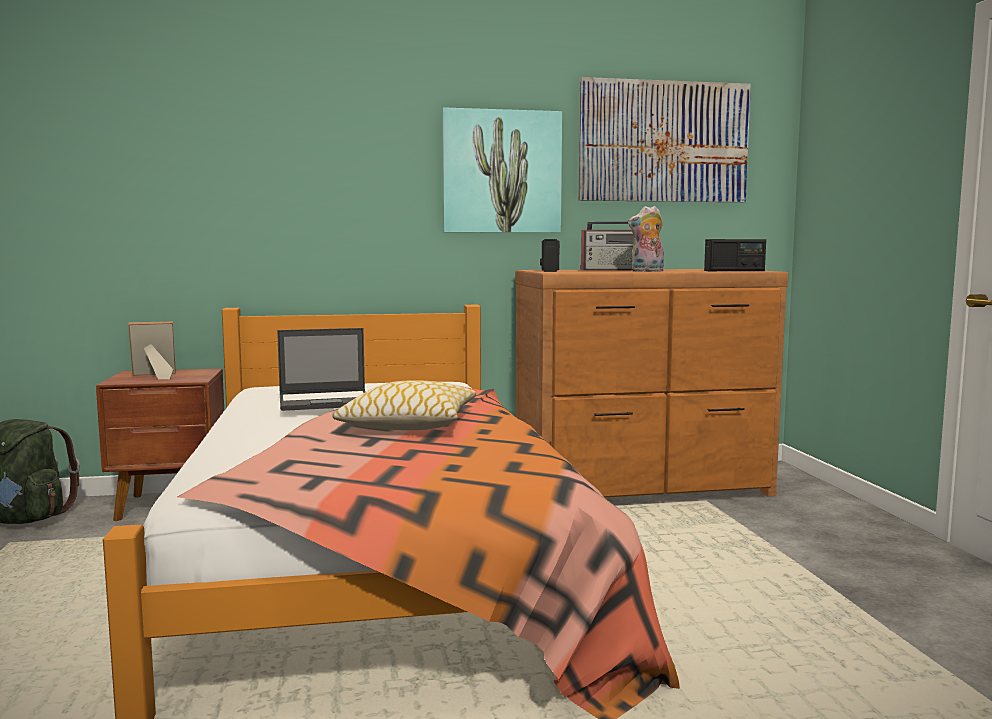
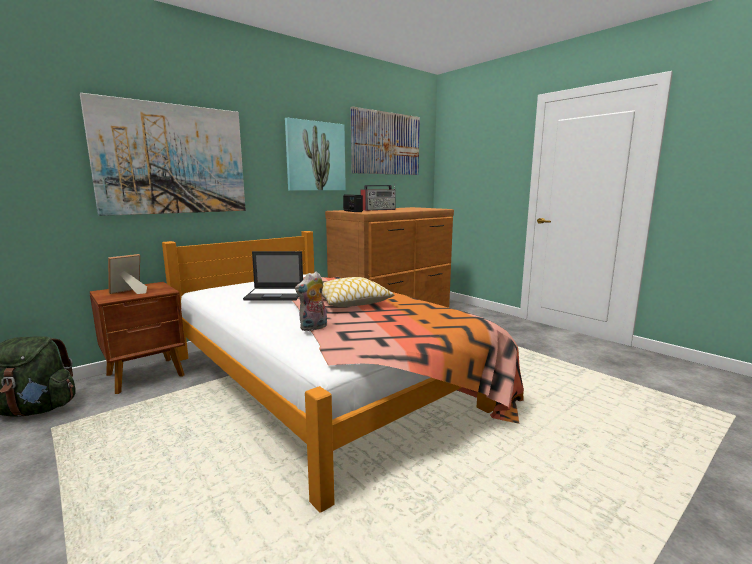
camera: 30 degrees left, 5 degrees up
(250, 185) = (172, 159): none -> picture
(326, 401) = (275, 295): laptop -> laptop turned 45 degrees clockwise
(647, 271) = (401, 210): plush toy -> plush toy (313, 328)
(734, 271) = (432, 209): radio -> none

